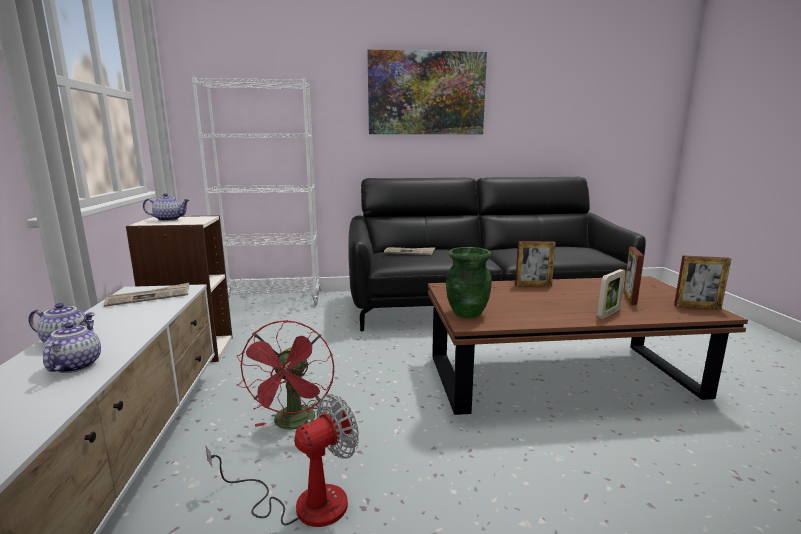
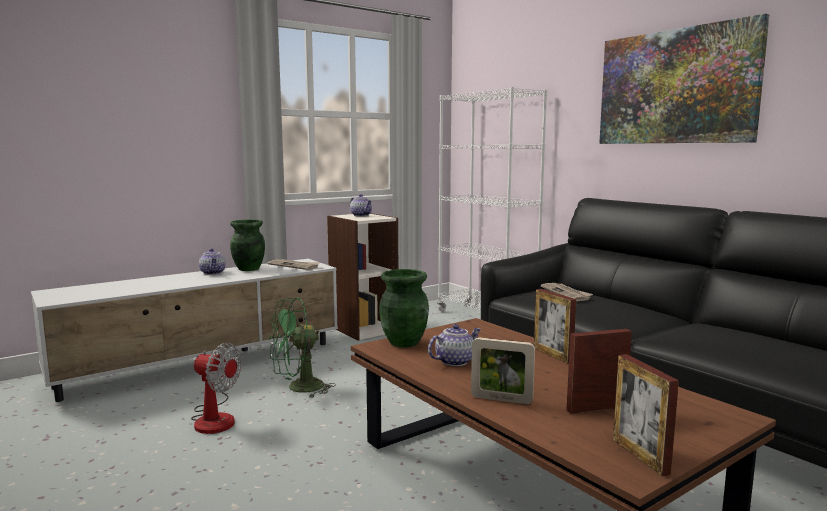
camera: 60 degrees right, 5 degrees down
(75, 365) = (185, 281): teapot -> teapot (454, 361)
(102, 319) = (248, 269): none -> green vase
(294, 424) = (298, 388): red fan -> green fan

